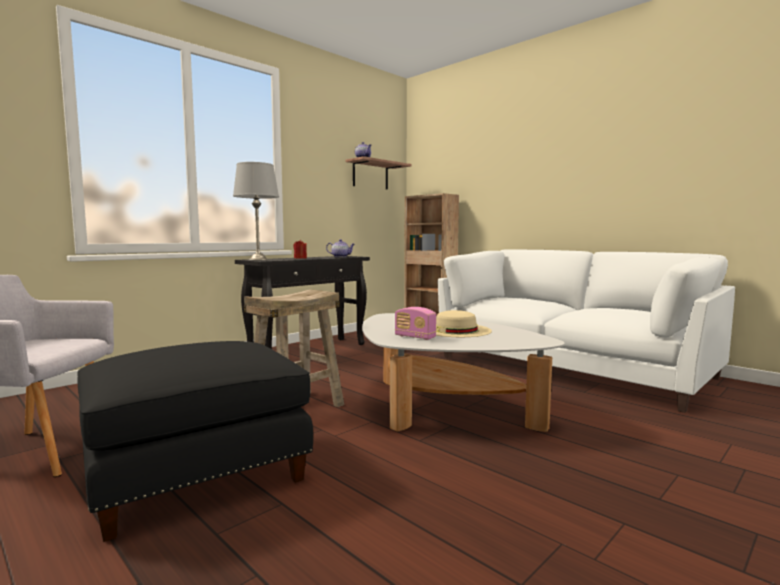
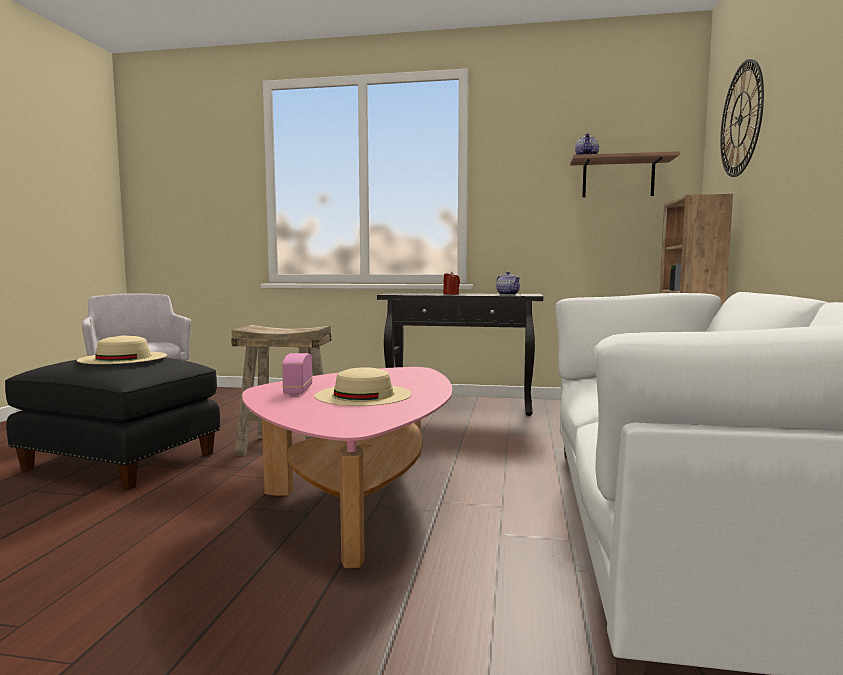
camera: 55 degrees right, 0 degrees up
(207, 347) = (123, 358): none -> beige hat
(258, 259) = (401, 293): grey table lamp -> none
(441, 408) = (359, 496): white coffee table -> pink coffee table
(456, 153) = (740, 119): none -> wall clock

